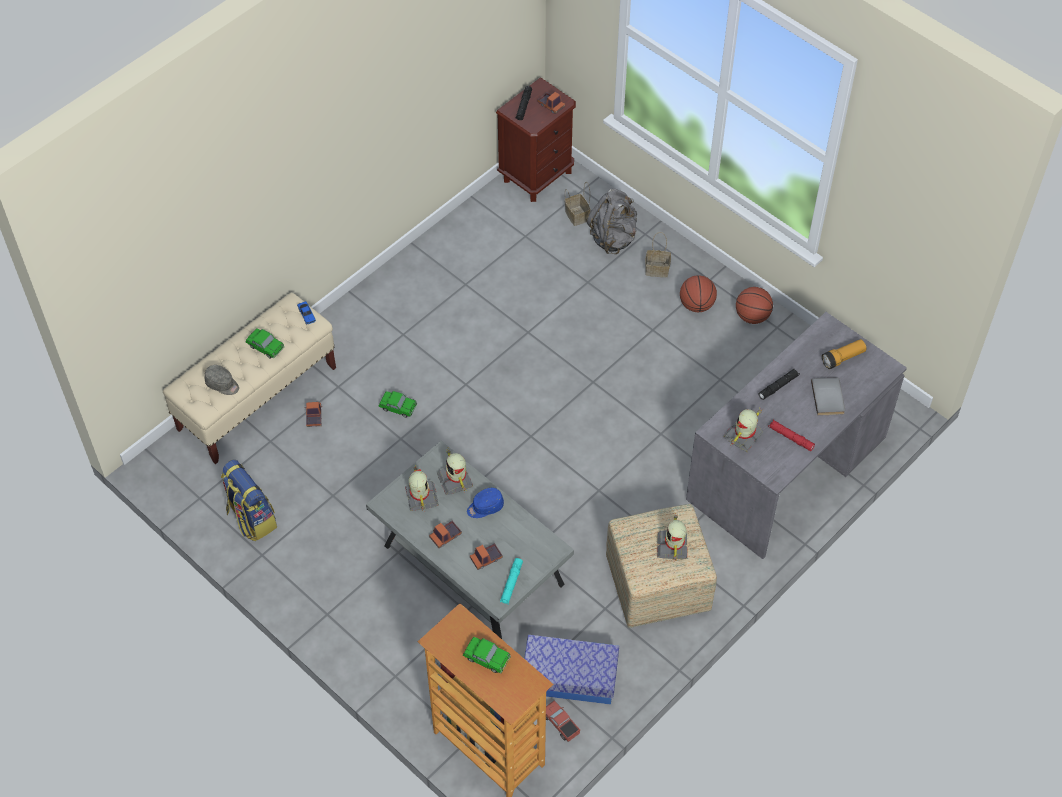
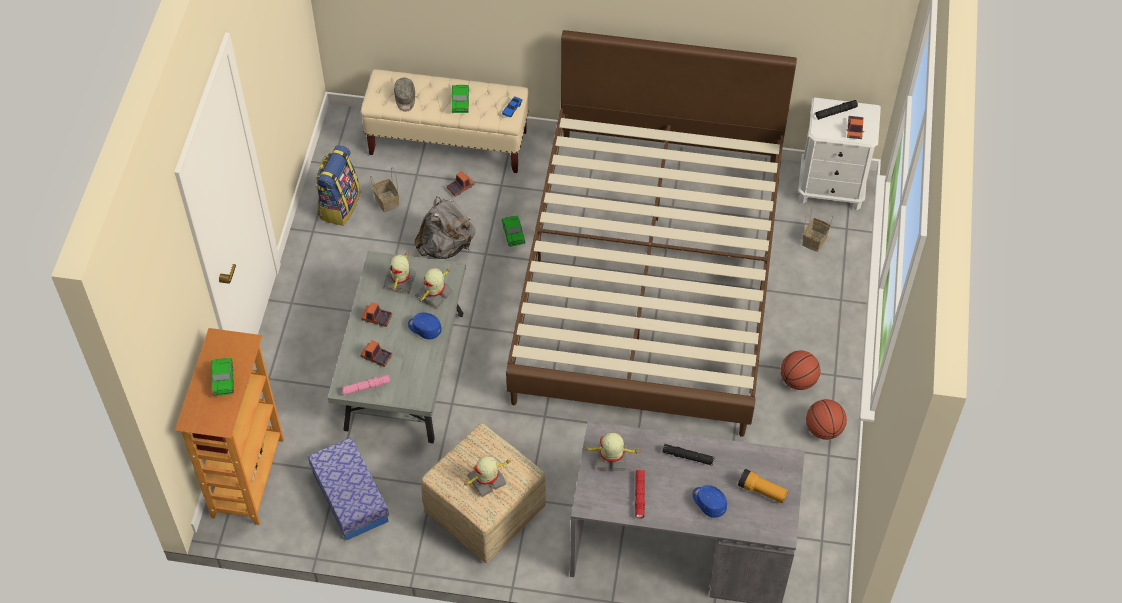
camera: 55 degrees right, 0 degrees up
(420, 497) = (400, 281): toy robot -> toy robot turned 150 degrees clockwise
(511, 583) = (366, 387): turquoise flashlight -> pink flashlight
(523, 340) = (650, 278): none -> brown bed
(537, 175) = (831, 188): brown nightstand -> white nightstand
(560, 724) = (303, 515): toy truck -> none
(613, 238) = (815, 279): grey backpack -> grey backpack (446, 246)
(656, 270) = (809, 329): basket -> basket (386, 201)
(829, 397) = (708, 502): grey book -> blue cap

